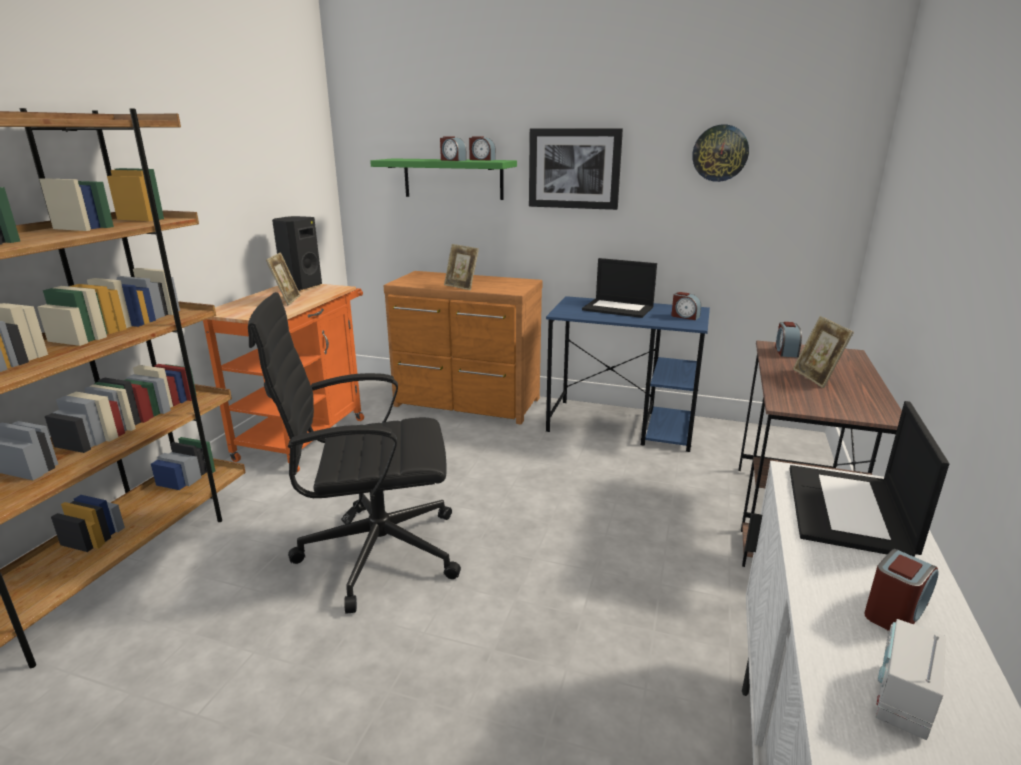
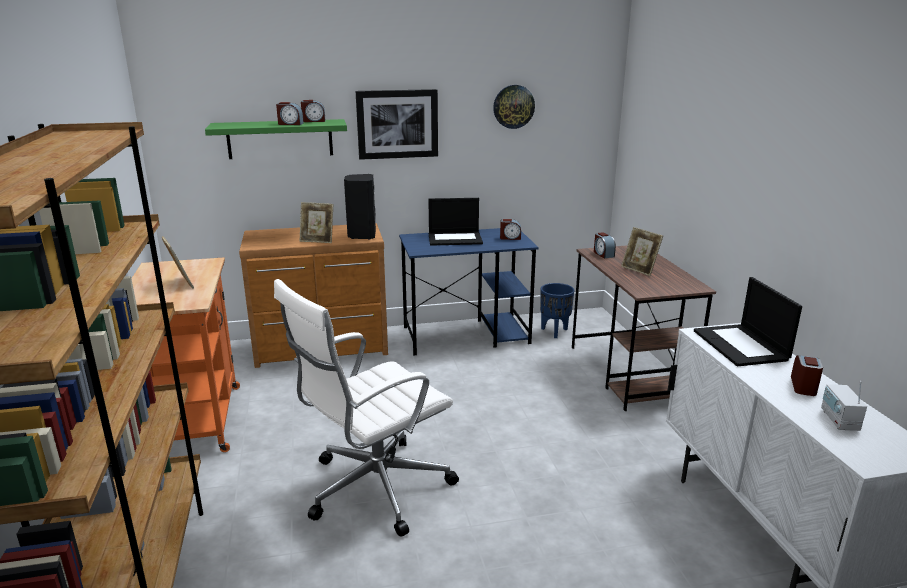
camera: 30 degrees left, 0 degrees up
(301, 286) = (167, 266): black speaker -> black speaker (361, 235)
(374, 552) = (374, 488): black office chair -> white office chair
(733, 446) = (555, 331): none -> blue planter

